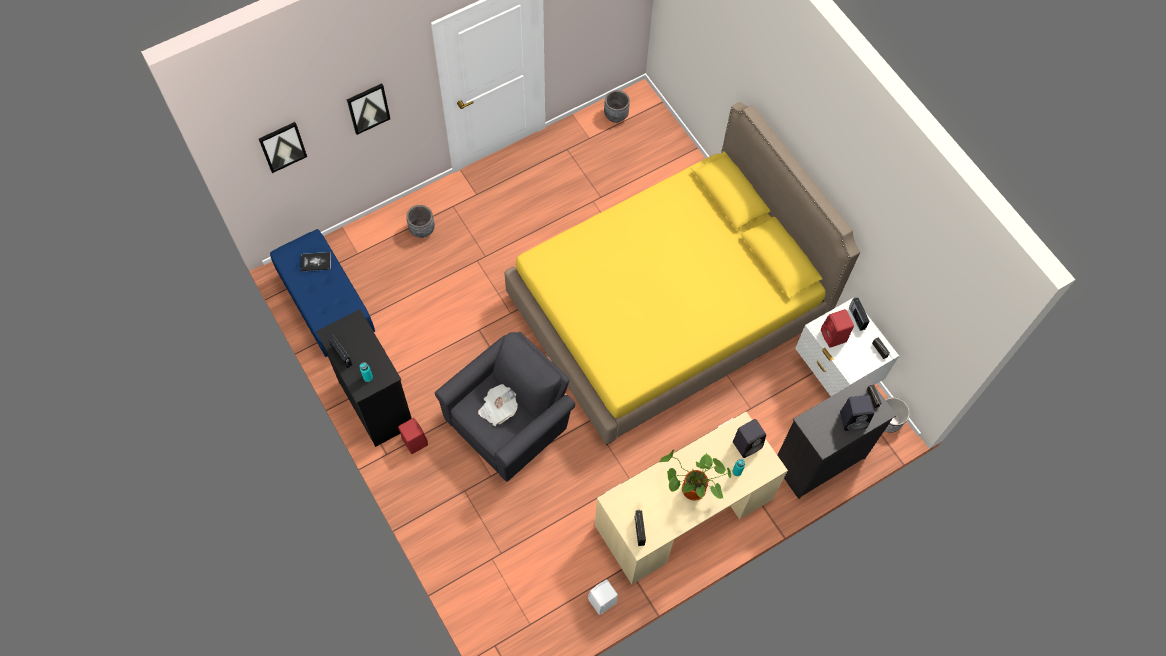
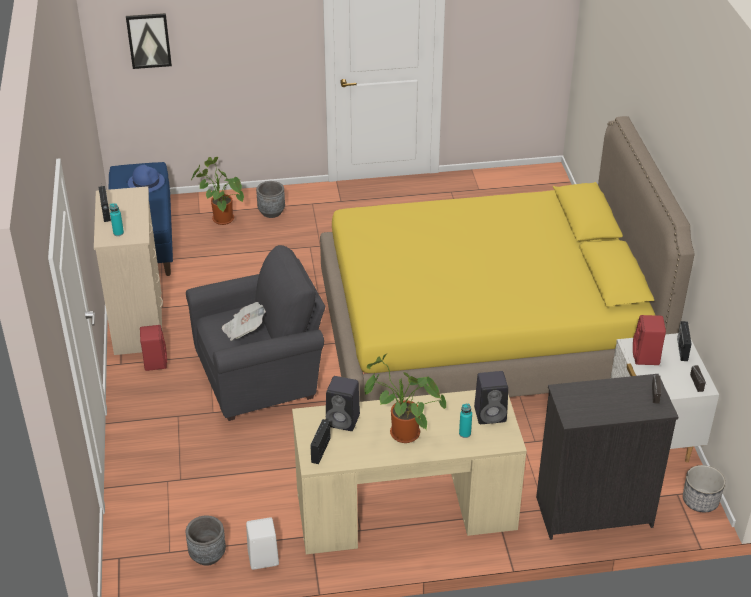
camera: 25 degrees right, 25 degrees down
(316, 262) = (146, 182): book -> blue hat
(368, 108) = (243, 36): picture -> none
(376, 402) = (139, 322): black dresser -> beige dresser
(381, 254) = (220, 219): none -> potted plant
(616, 115) = (516, 180): grey planter -> grey planter (207, 555)
(854, 419) = (622, 405): black speaker -> black speaker (344, 420)

